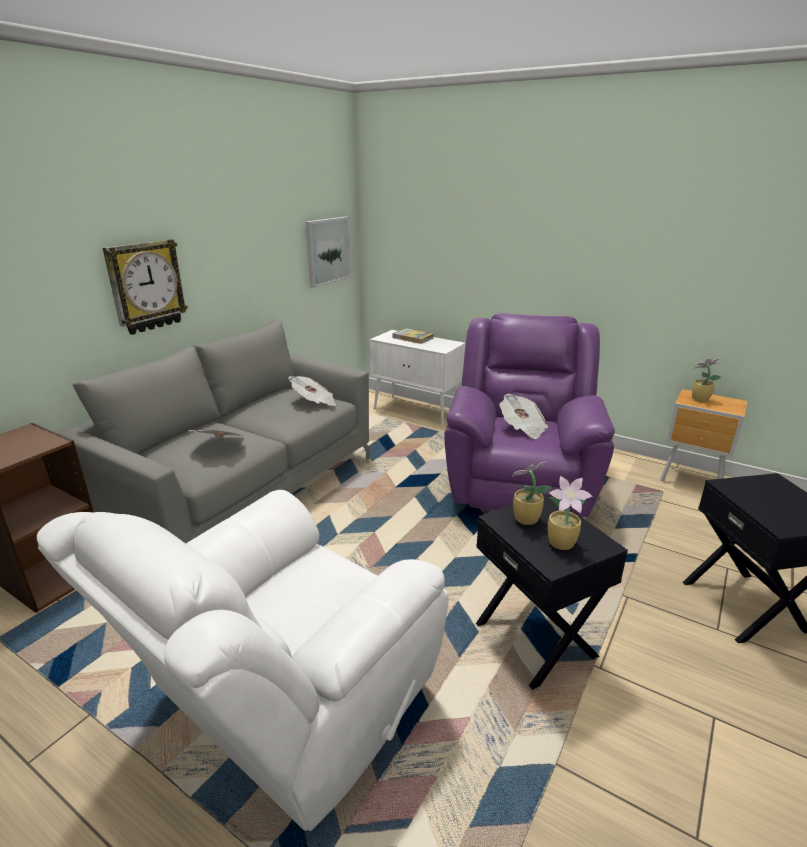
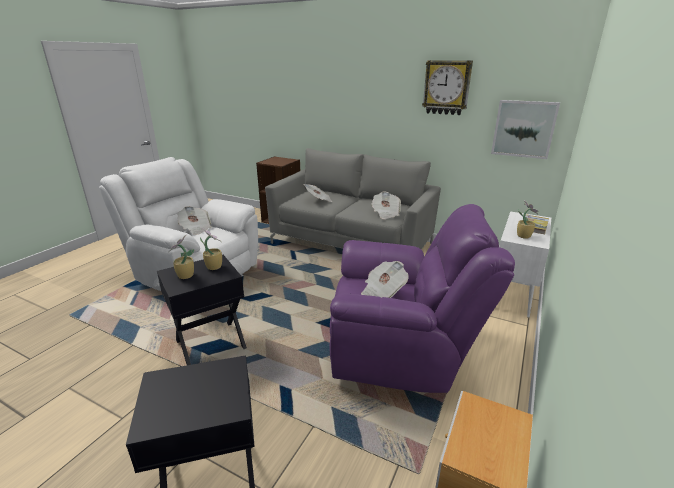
camera: 85 degrees right, 0 degrees up
(146, 286) = (361, 117): wall clock -> wall clock (446, 87)
(273, 605) = (195, 228): none -> newspaper
(699, 399) = (492, 422): potted plant -> potted plant (523, 236)

